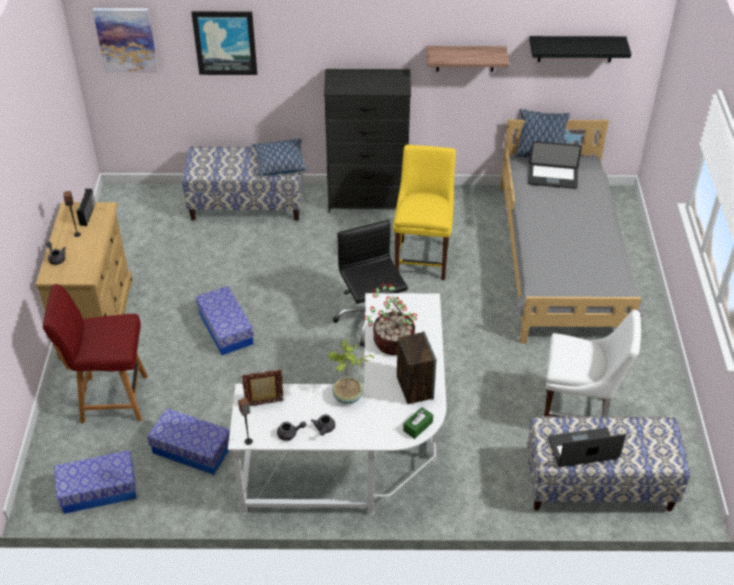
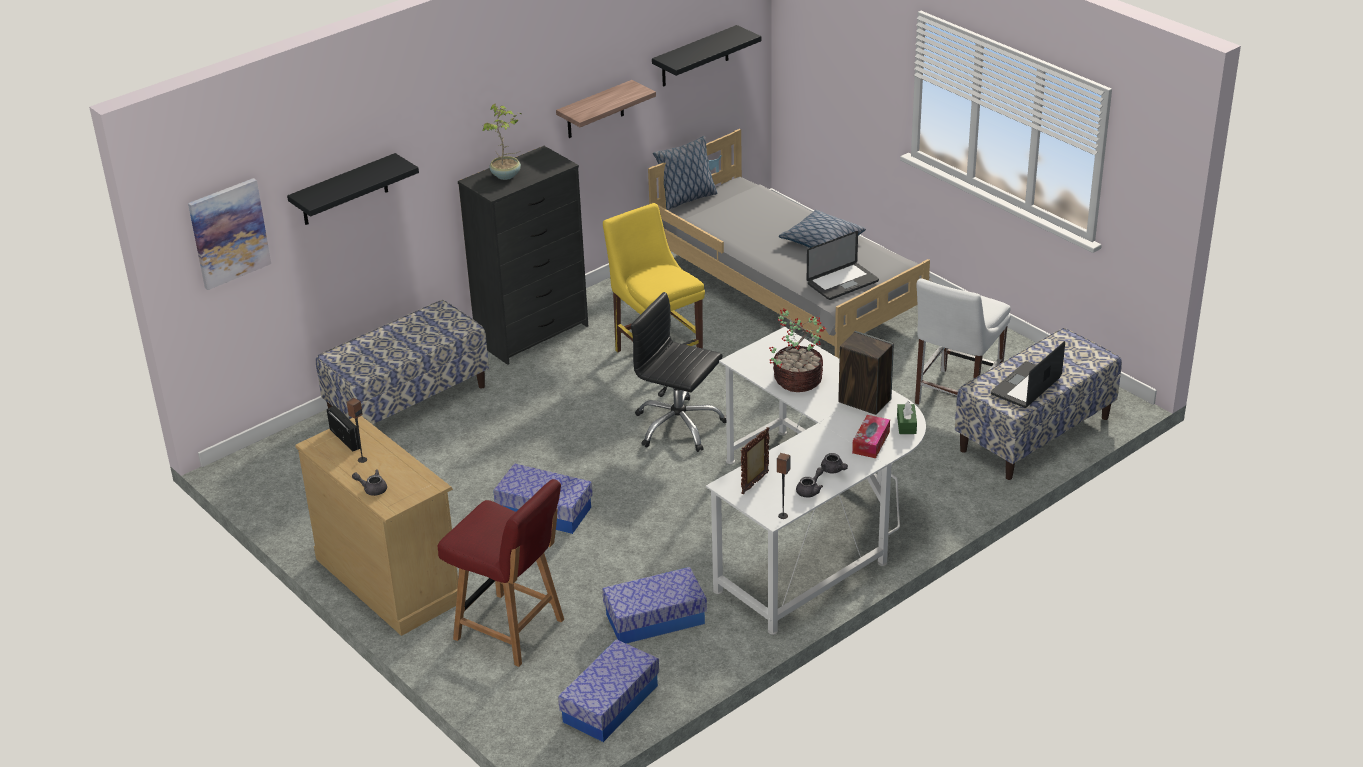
camera: 40 degrees left, 10 degrees down
(112, 398) = (511, 630): red chair -> red chair turned 105 degrees counterclockwise
(225, 42) = (344, 190): picture -> black shelf
(279, 163) = (442, 322): pillow -> pillow (822, 241)
(348, 397) = (819, 438): potted plant -> potted plant (506, 175)
(376, 424) = (871, 442): none -> tissue box
(552, 177) = (725, 210): laptop -> laptop (842, 283)
(577, 416) = (955, 397): white chair -> white chair turned 150 degrees clockwise

